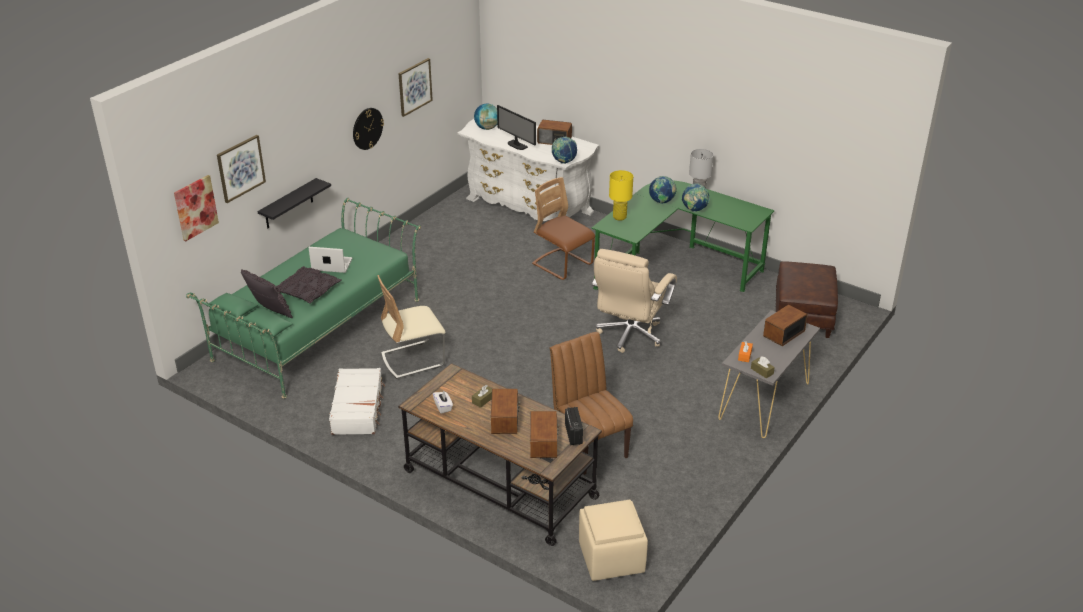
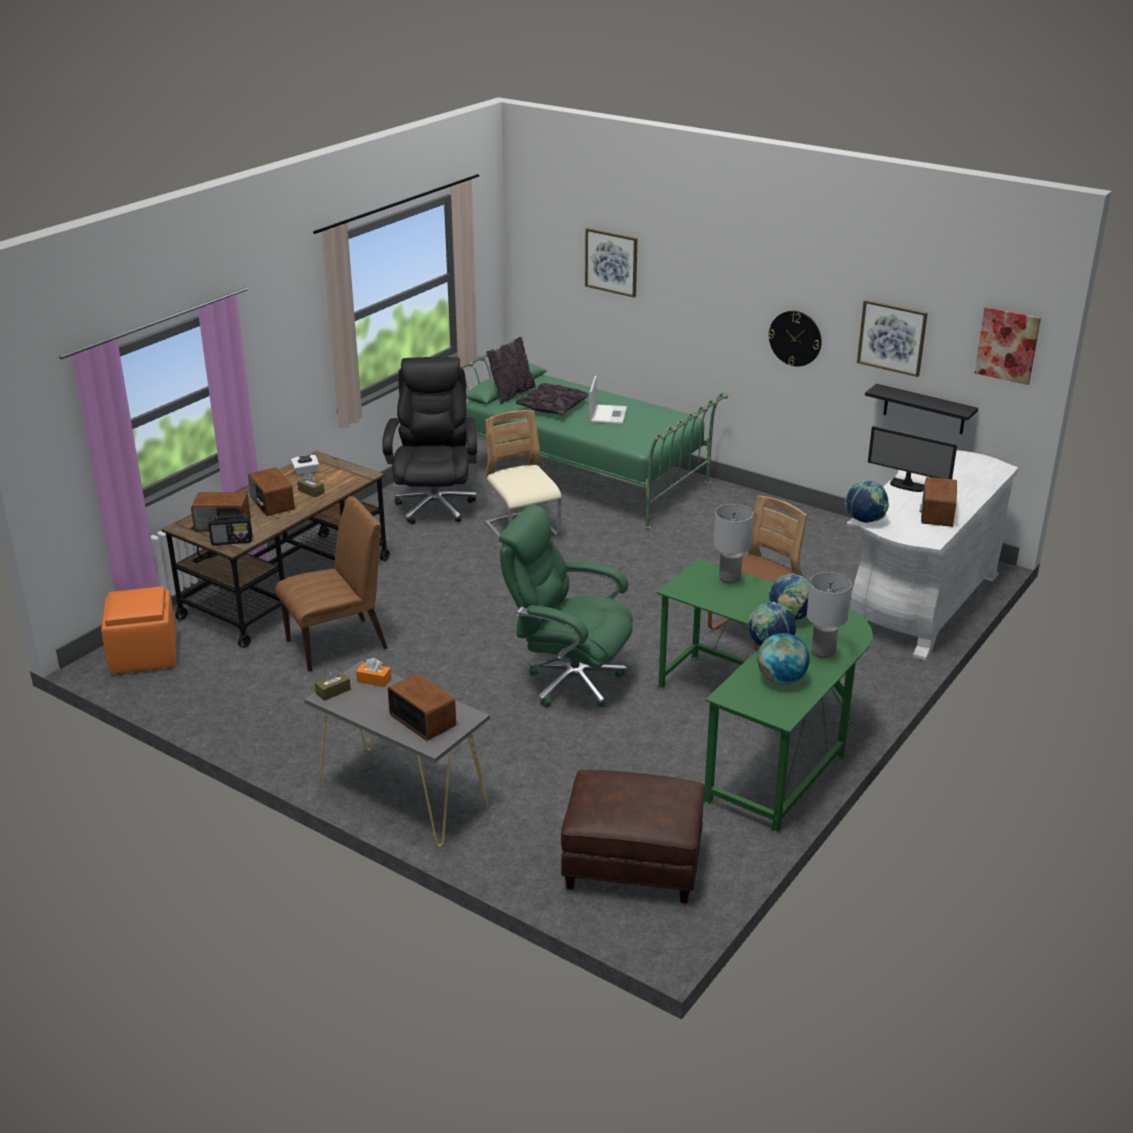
camera: 90 degrees right, 5 degrees down
(195, 207) = (555, 266): picture -> picture (1007, 345)
(288, 204) = (662, 347): black shelf -> black shelf (924, 409)
(358, 408) = (435, 505): white suitcase -> black office chair
(487, 128) = (956, 465): globe -> globe (781, 680)
(505, 420) = (271, 504): radio -> radio turned 60 degrees clockwise
(516, 145) = (907, 486): monitor -> monitor turned 105 degrees counterclockwise
(611, 558) = (143, 655): beige ottoman -> orange ottoman
(619, 218) = (729, 580): yellow table lamp -> grey table lamp
(629, 337) = (569, 682): beige office chair -> green office chair

